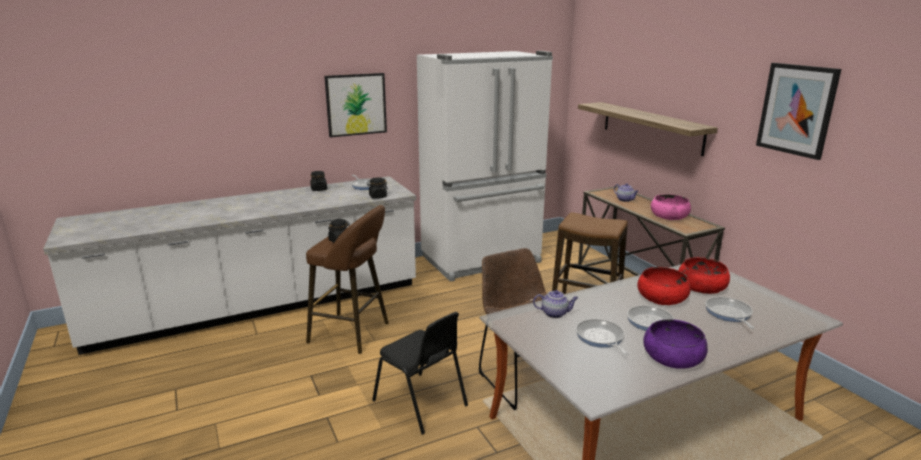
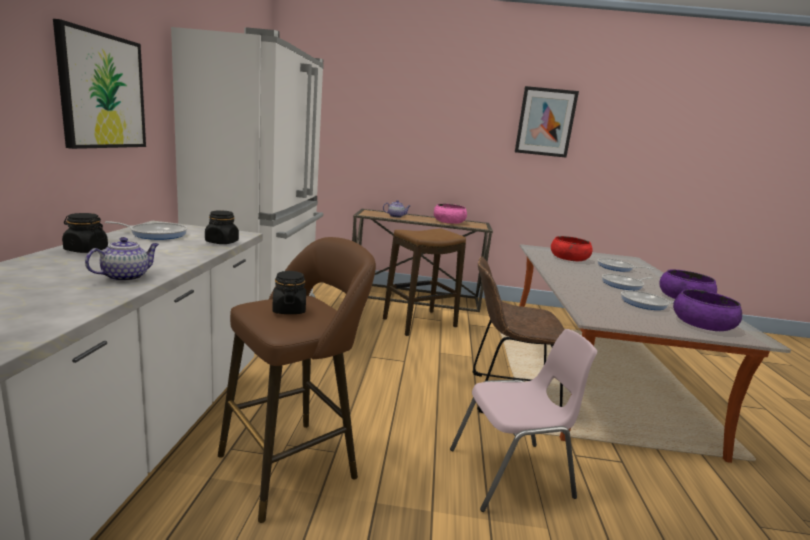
camera: 60 degrees left, 5 degrees down
(421, 403) = (512, 474): black chair -> pink chair
(555, 313) = (592, 300): teapot -> teapot (126, 277)
(585, 368) = (702, 324): none -> purple bowl
(651, 127) = (400, 147): shelf -> none
(662, 297) = (580, 270): red bowl -> none

